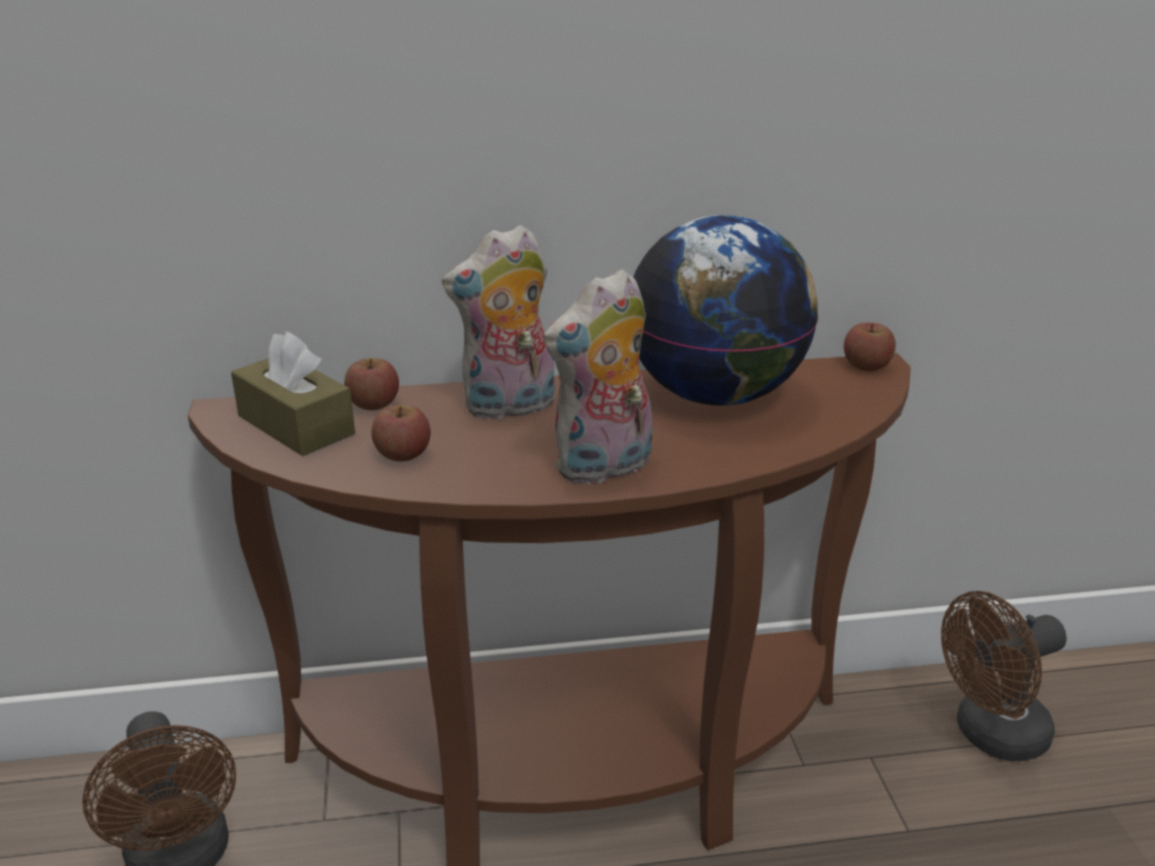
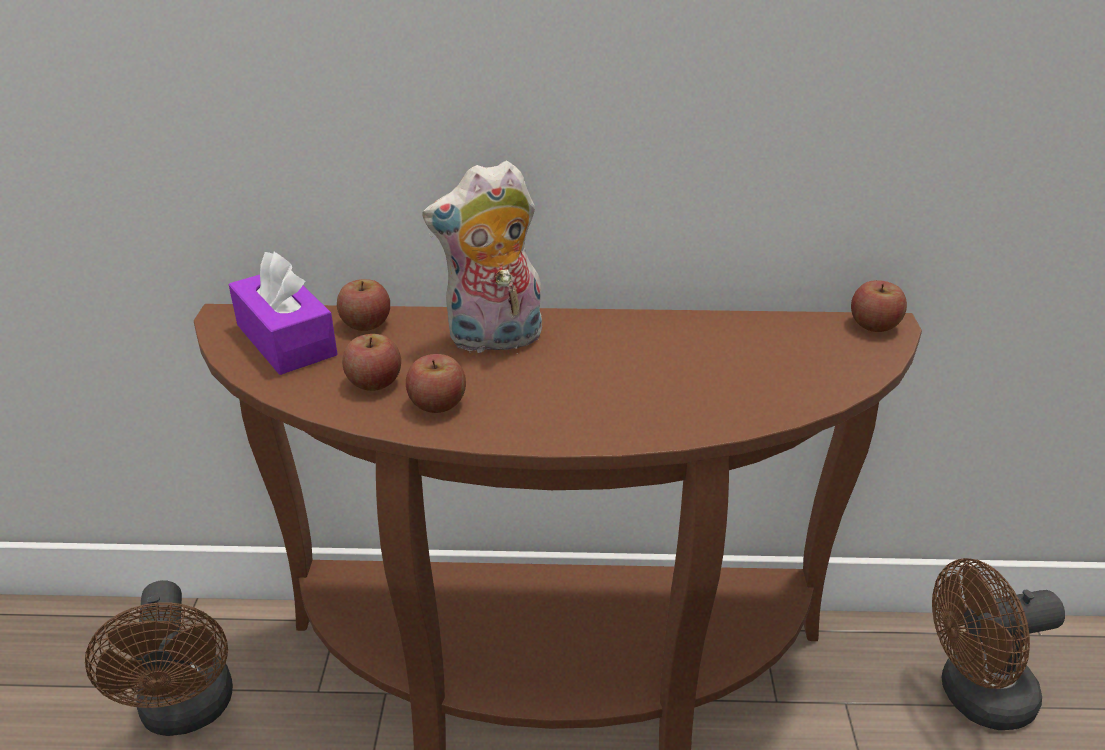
camera: 10 degrees right, 5 degrees up
(296, 425) = (286, 340): brown tissue box -> purple tissue box
(474, 467) = (437, 404): none -> apple
(604, 468) = (565, 419): plush toy -> none
(716, 395) = (705, 345): globe -> none

